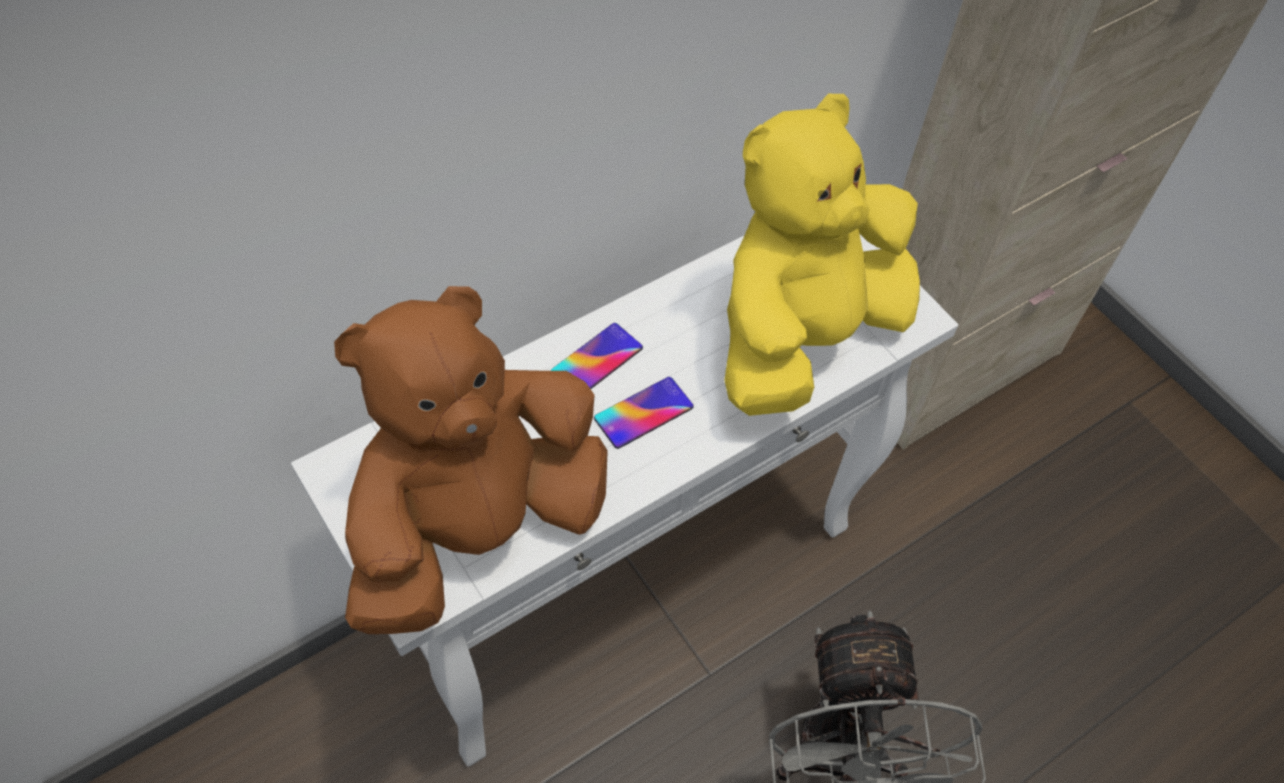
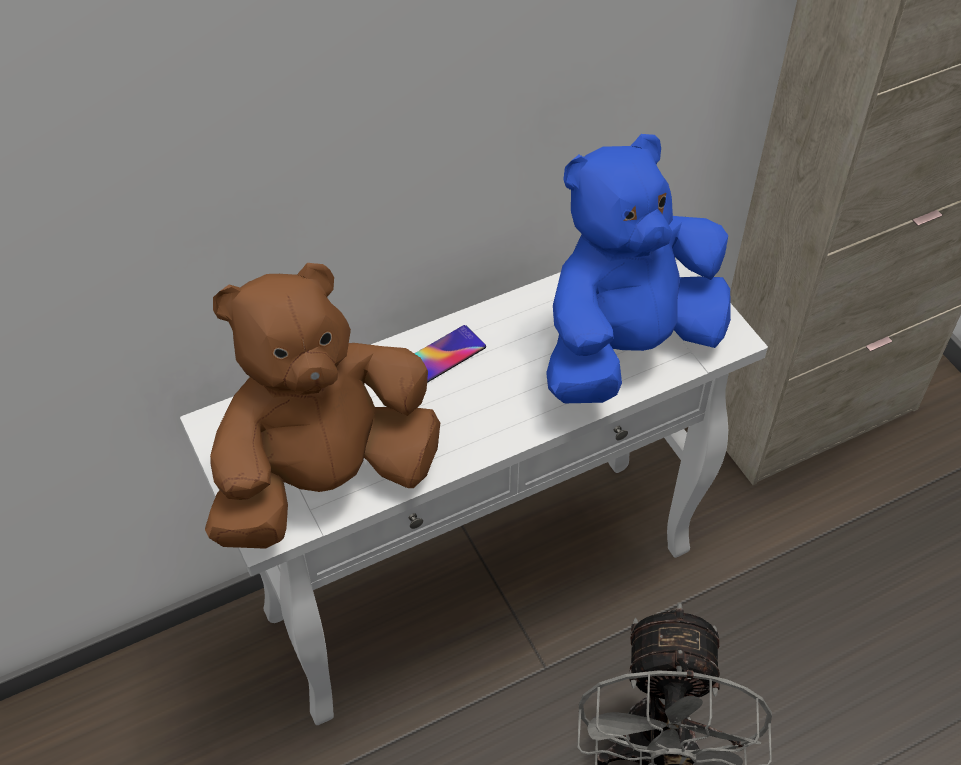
camera: 10 degrees right, 5 degrees down
(643, 413) = (479, 399): phone -> none
(802, 336) = (626, 347): yellow plush toy -> blue plush toy

